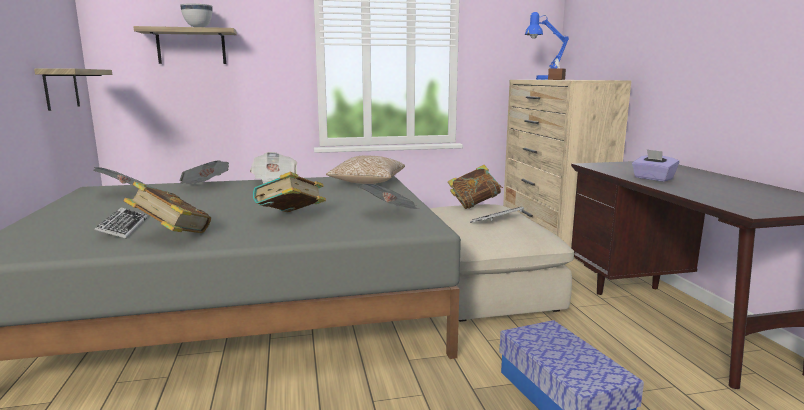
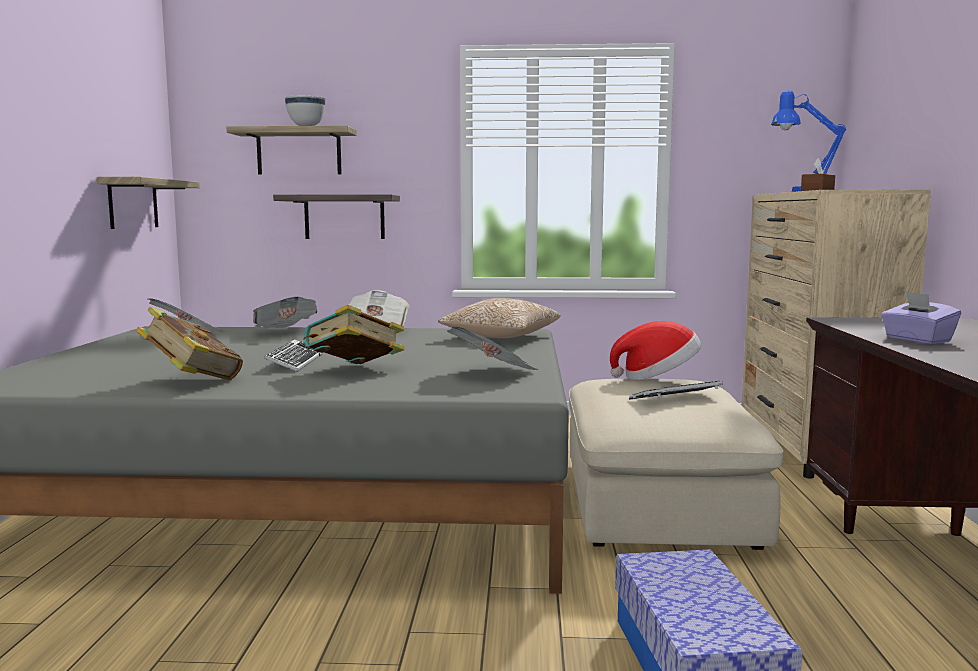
camera: 15 degrees right, 5 degrees down
(123, 228) = (146, 369): keyboard -> keyboard (295, 362)
(230, 96) = (344, 217): none -> shelf
(474, 205) = (657, 378): book -> hat

